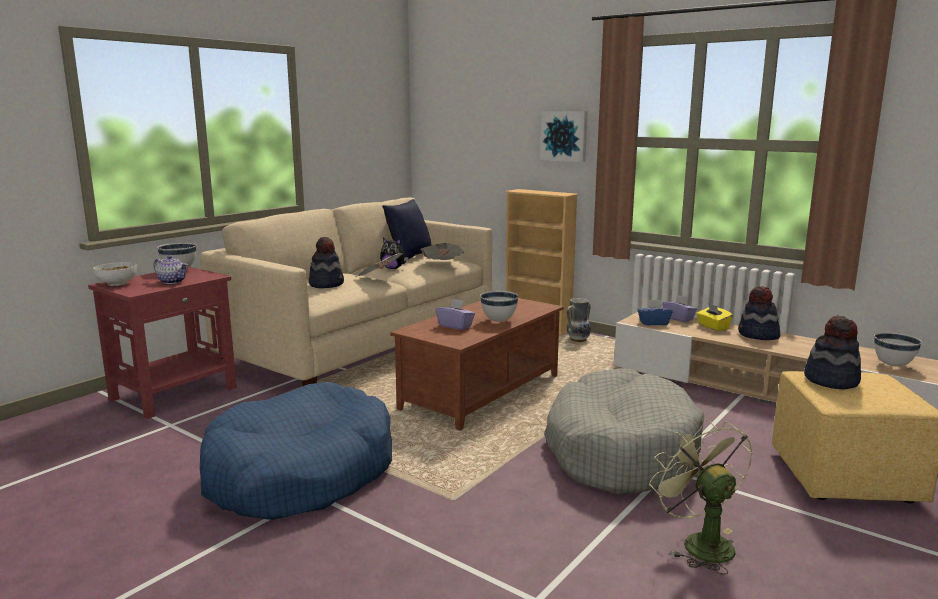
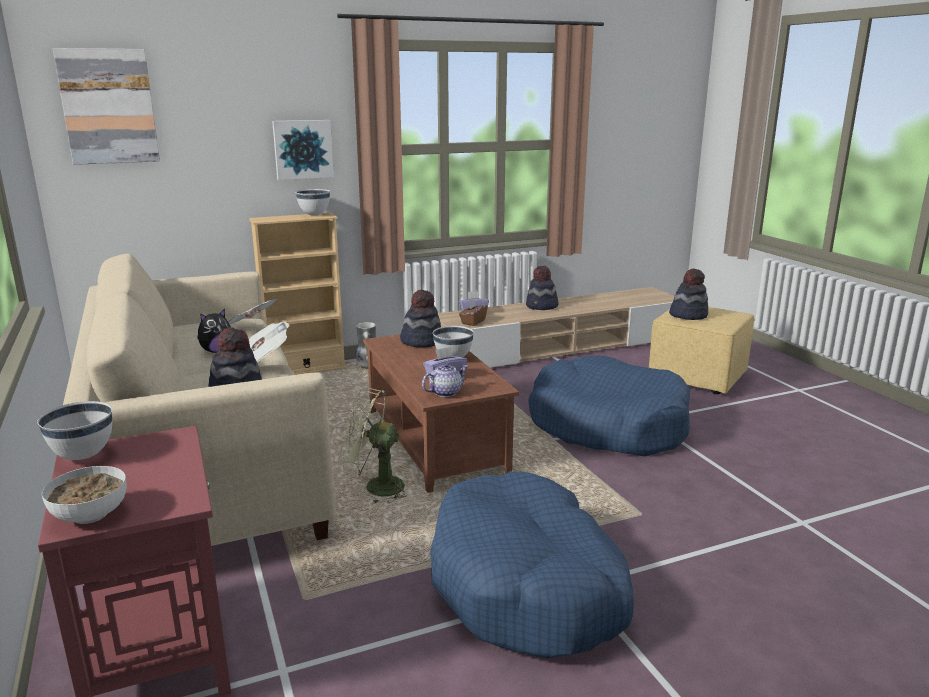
camera: 60 degrees left, 5 degrees up
(173, 281) = (161, 467): teapot -> teapot (445, 392)
(409, 257) = (181, 334): blue pillow -> none
(448, 99) = (108, 107): none -> picture
(521, 307) = (421, 341): none -> hat
(620, 451) = (607, 425): grey dog bed -> blue dog bed
(653, 323) = (473, 322): blue tissue box -> brown tissue box
(699, 543) = (751, 445): green fan -> green fan (375, 487)
(713, 327) = (508, 311): yellow tissue box -> none
(893, 365) = (633, 299): white bowl -> white bowl (314, 215)

